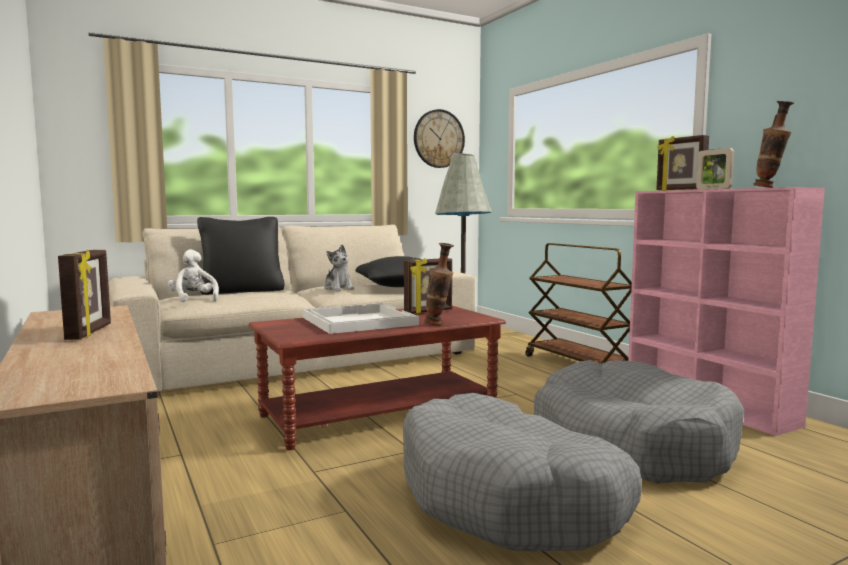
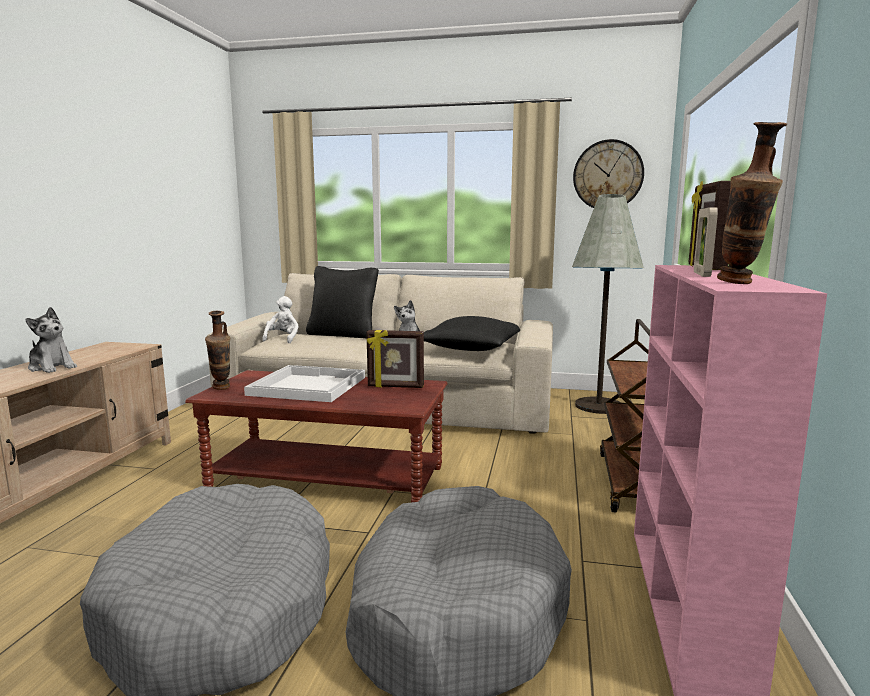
camera: 40 degrees right, 5 degrees up
(90, 332) = (52, 367): picture frame -> plush toy
(438, 324) = (346, 405): vase -> vase (221, 389)

